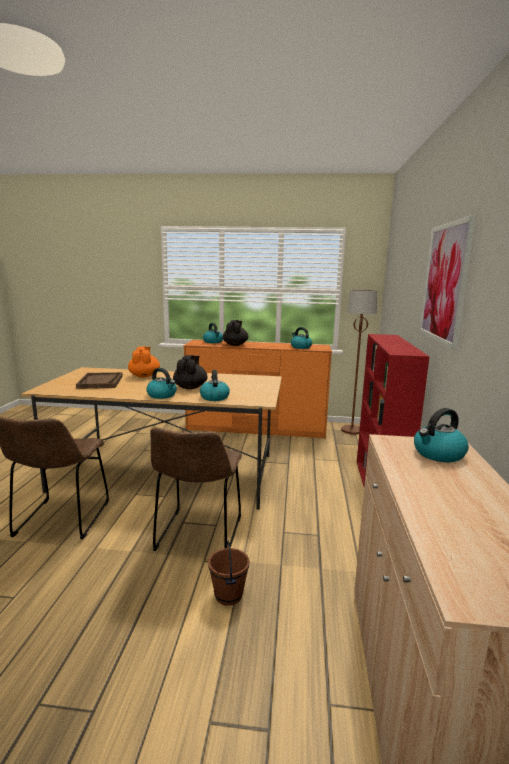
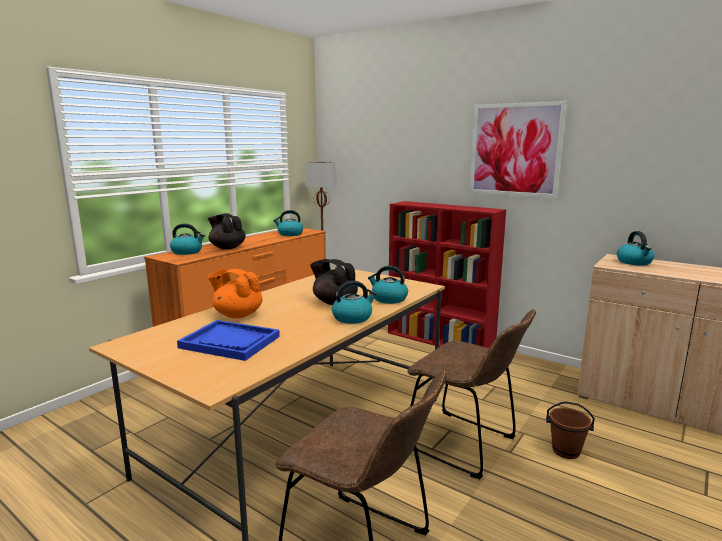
camera: 60 degrees left, 0 degrees up
(100, 382) = (230, 342): brown tray -> blue tray

